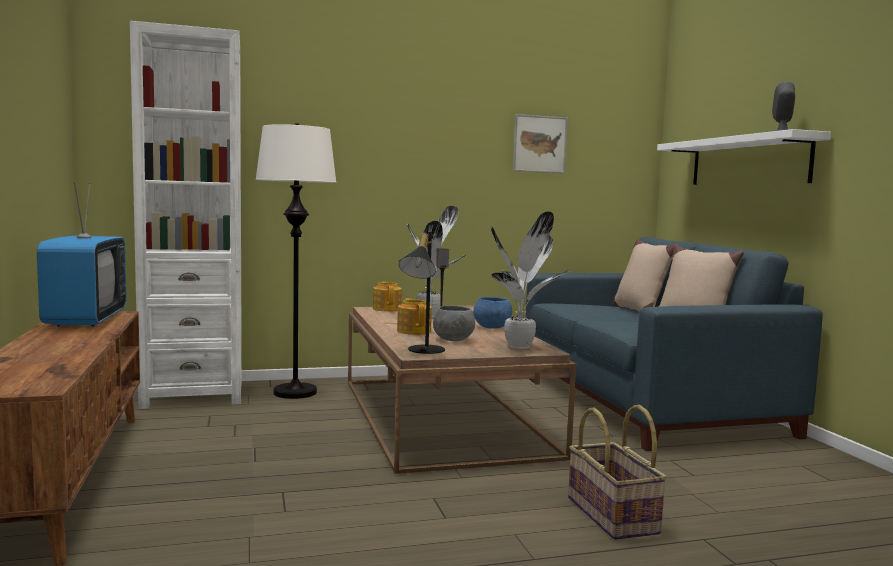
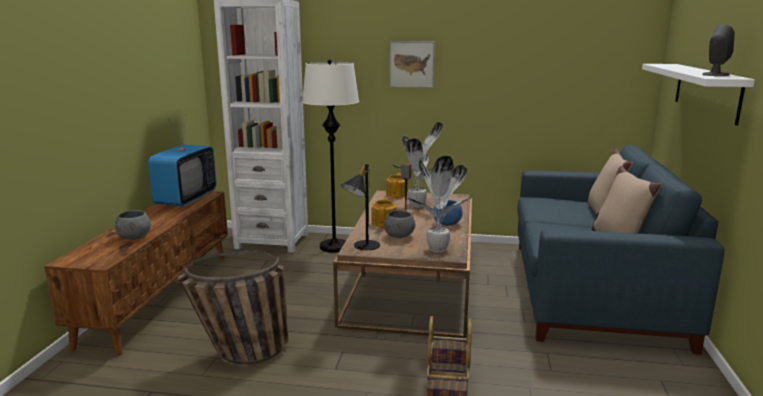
camera: 25 degrees right, 10 degrees up
(58, 359) = (134, 237): none -> grey bowl
(282, 527) = (238, 354): none -> basket
(539, 144) = (538, 61): picture -> picture (411, 64)

